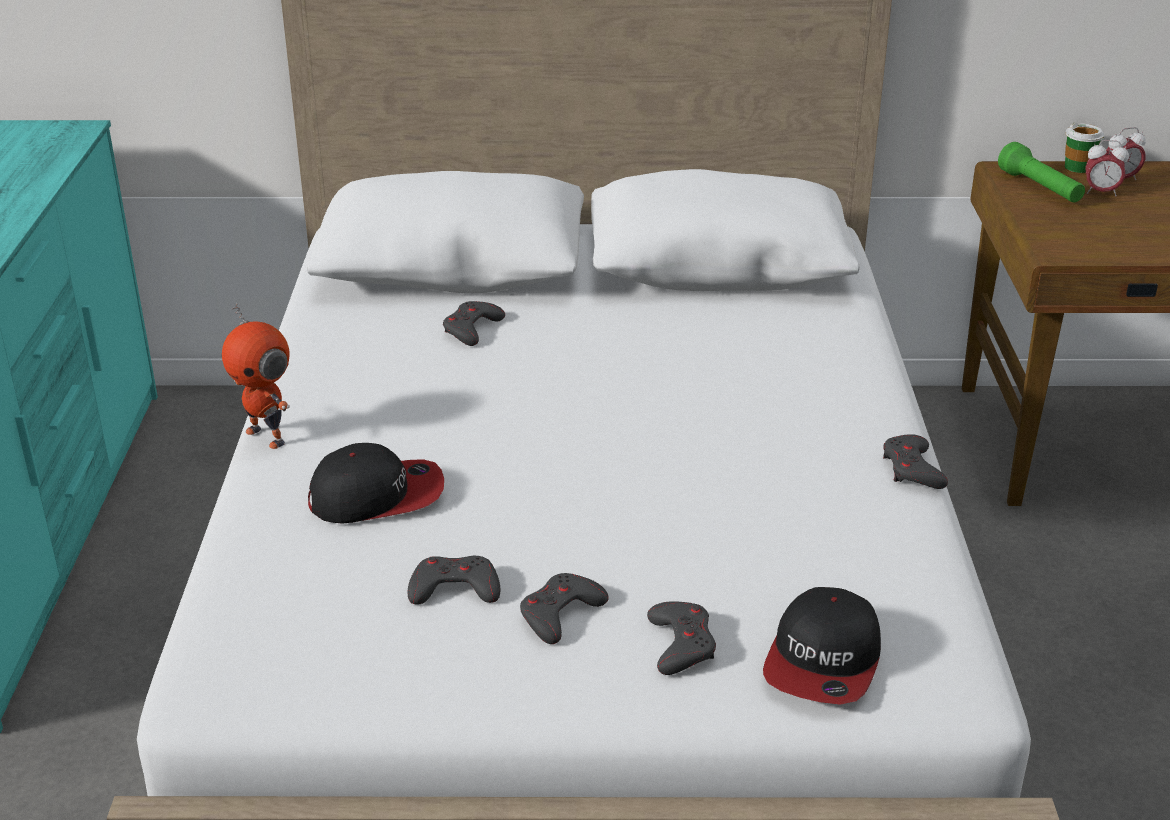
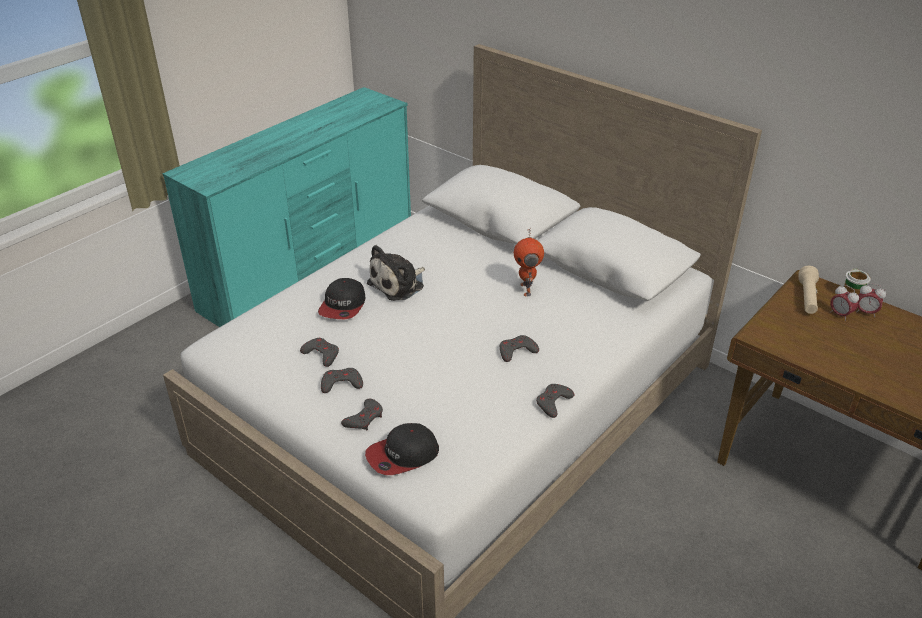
camera: 40 degrees right, 5 degrees up
(267, 436) = (338, 264): toy robot -> toy robot (527, 289)
(377, 495) = (343, 306): cap -> cap turned 75 degrees clockwise
(429, 420) = (398, 284): none -> plush toy
(472, 329) = (465, 253): grey game controller -> grey game controller (517, 351)
(1040, 188) = (807, 298): green flashlight -> beige flashlight

